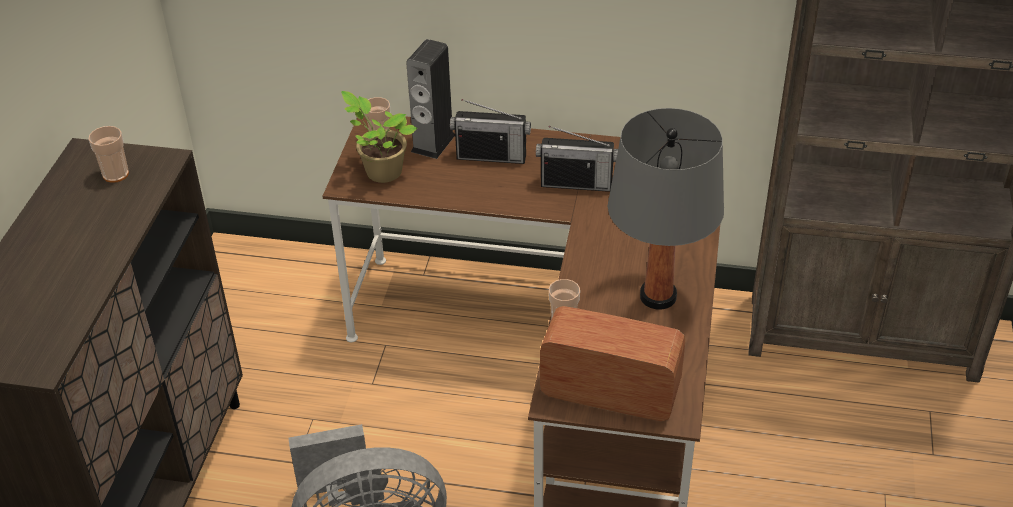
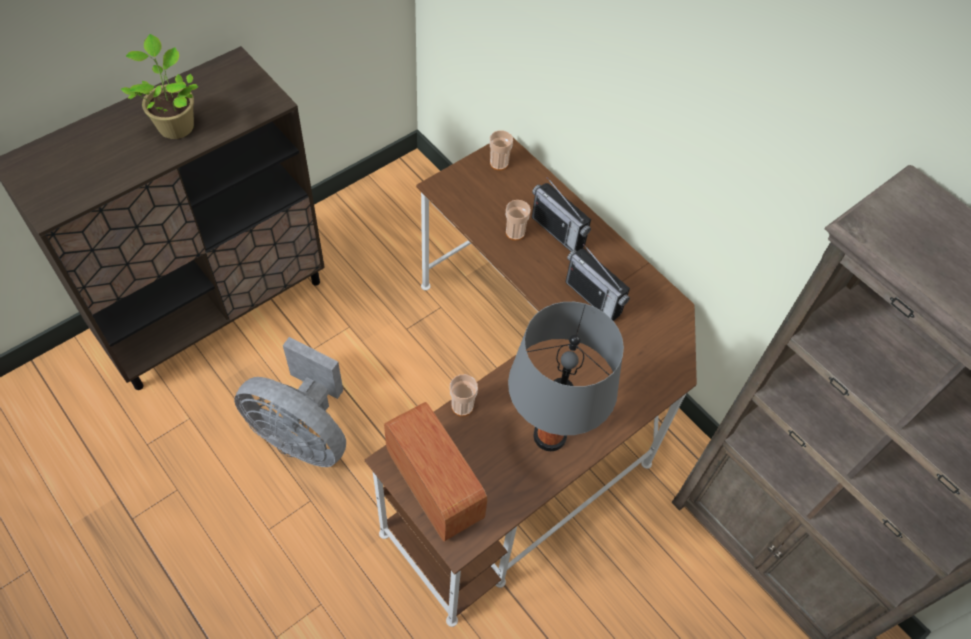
camera: 35 degrees right, 15 degrees up
(115, 174) = (234, 93): cup -> cup (515, 232)
(381, 171) = (472, 192): potted plant -> potted plant (175, 125)
(433, 143) = (530, 192): speaker -> none

